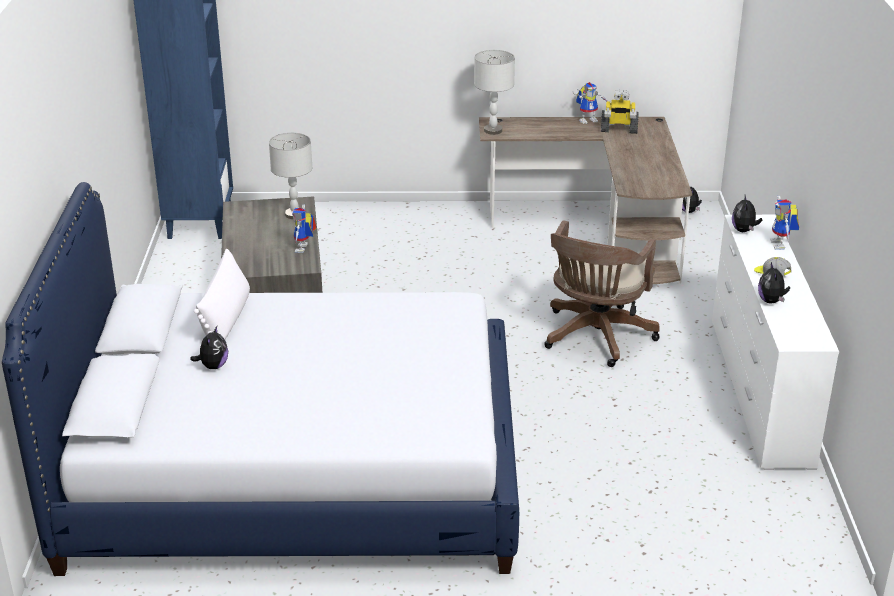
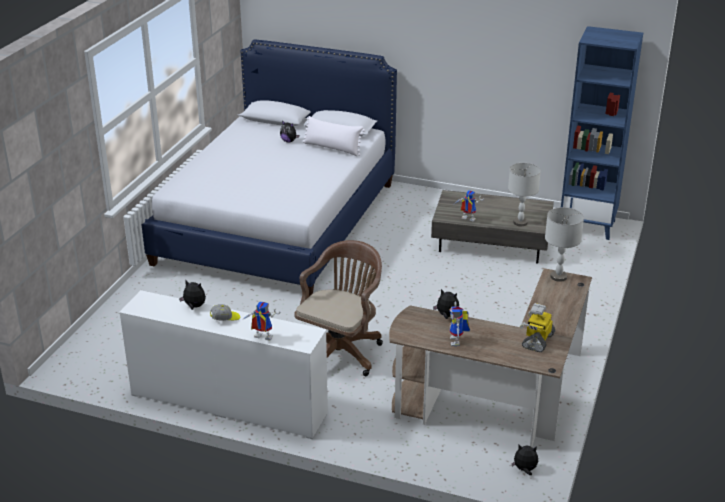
camera: 110 degrees right, 0 degrees up
(588, 120) = (565, 330): toy robot -> toy robot (458, 342)
(595, 338) = (341, 351): brown office chair -> brown office chair turned 75 degrees clockwise
(744, 230) = (295, 329): plush toy -> plush toy (446, 316)

